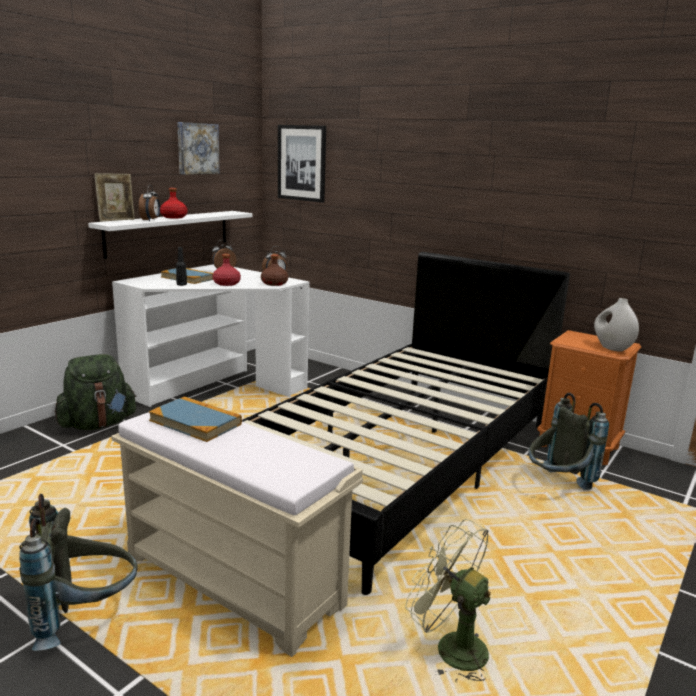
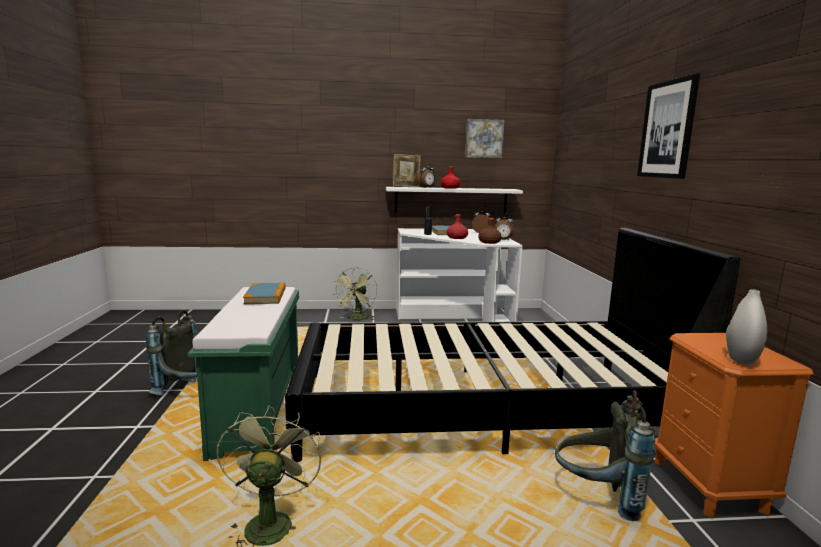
camera: 50 degrees right, 5 degrees down
(98, 424) = (357, 319): green backpack -> green fan
(235, 581) = (259, 414): beige bench -> green bench
(302, 163) = (571, 148): picture -> picture (667, 129)

